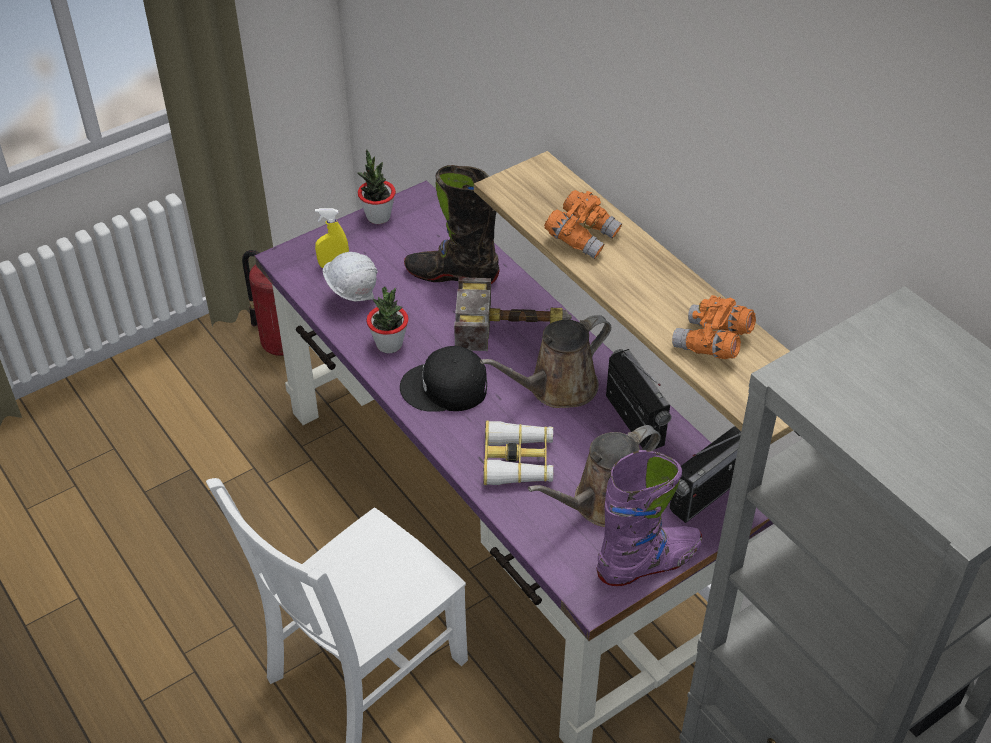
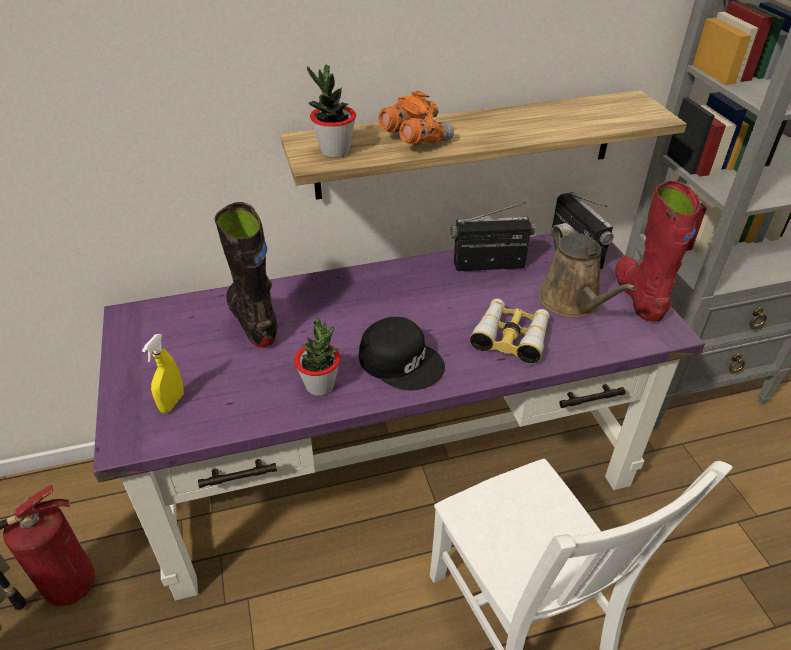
camera: 70 degrees left, 5 degrees down
(352, 298) = (234, 399): white hard hat -> none
(378, 216) = (126, 351): potted plant -> potted plant (335, 151)
(445, 388) = (401, 360): black cap -> black cap turned 75 degrees counterclockwise
(452, 275) = (253, 320): black boot -> black boot turned 120 degrees clockwise
(514, 327) = (348, 300): hammer -> none
(557, 388) = (435, 294): brown watering can -> none
(648, 563) = (639, 296): purple boot -> red boot
(712, 343) = (575, 118): orange binoculars -> none

